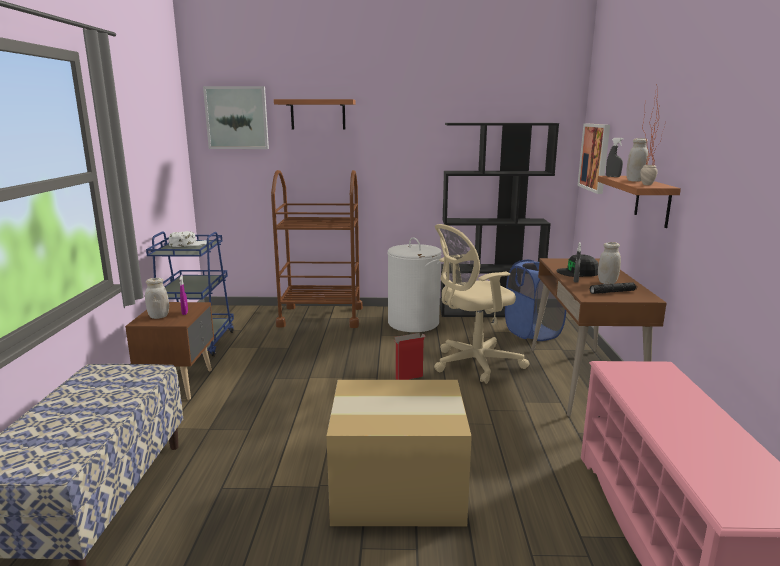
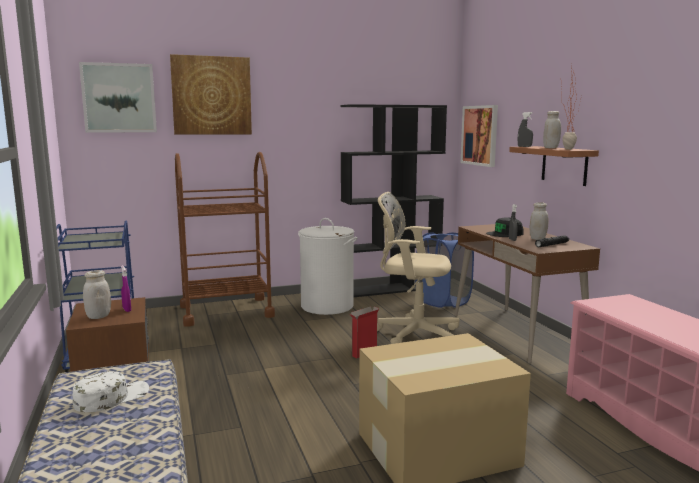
camera: 20 degrees left, 5 degrees down
(188, 244) = (91, 237): white cap -> white cap (111, 397)
(318, 114) = (211, 95): shelf -> picture
(473, 364) = (413, 334): beige office chair -> beige office chair turned 60 degrees clockwise

